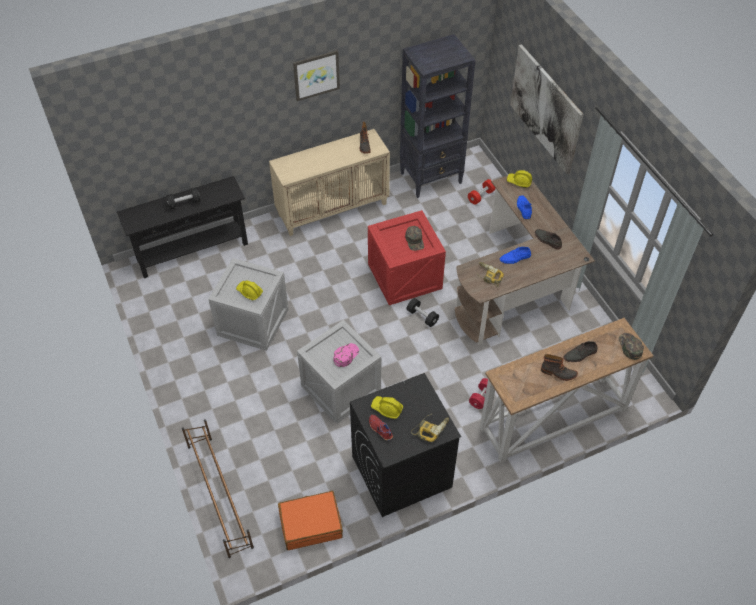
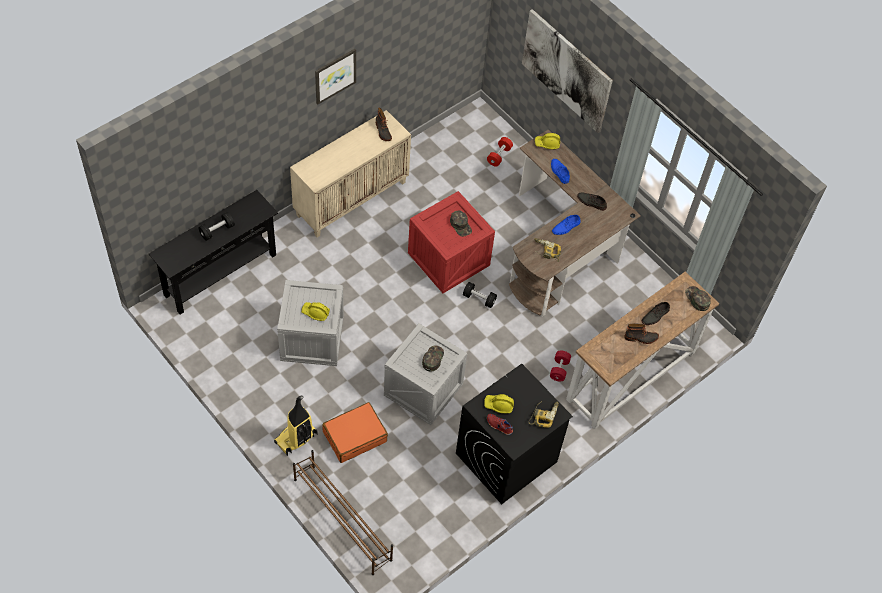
camera: 20 degrees left, 5 degrees up
(204, 409) = (296, 439): none -> vacuum cleaner
(311, 524) = (438, 526): orange suitcase -> orange suitcase (354, 436)
(345, 355) = (432, 359): pink cap -> green cap
(431, 178) = (442, 144): black bookcase -> none

